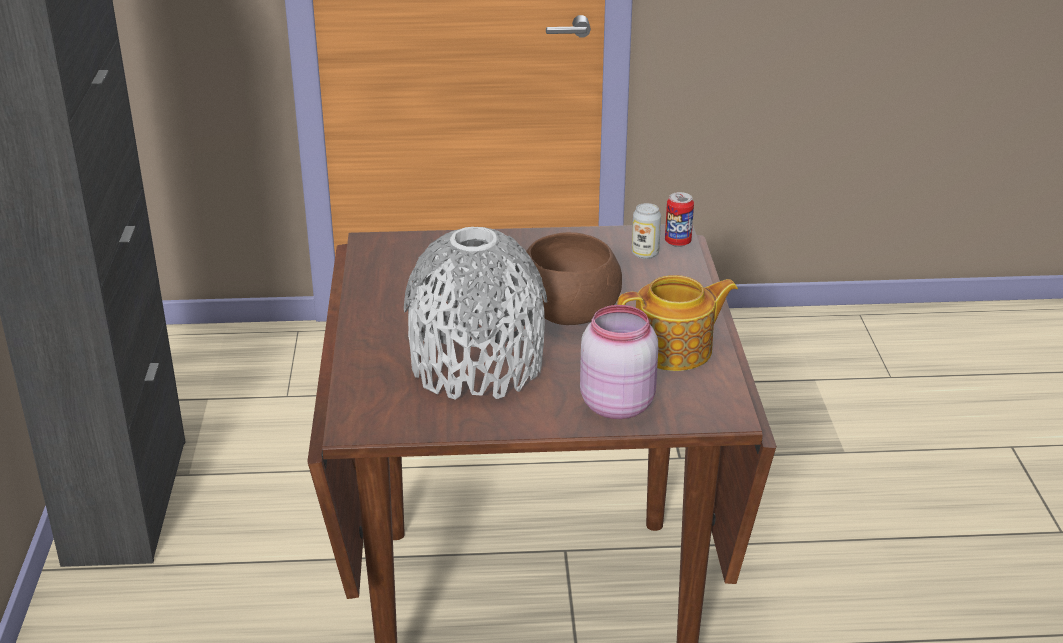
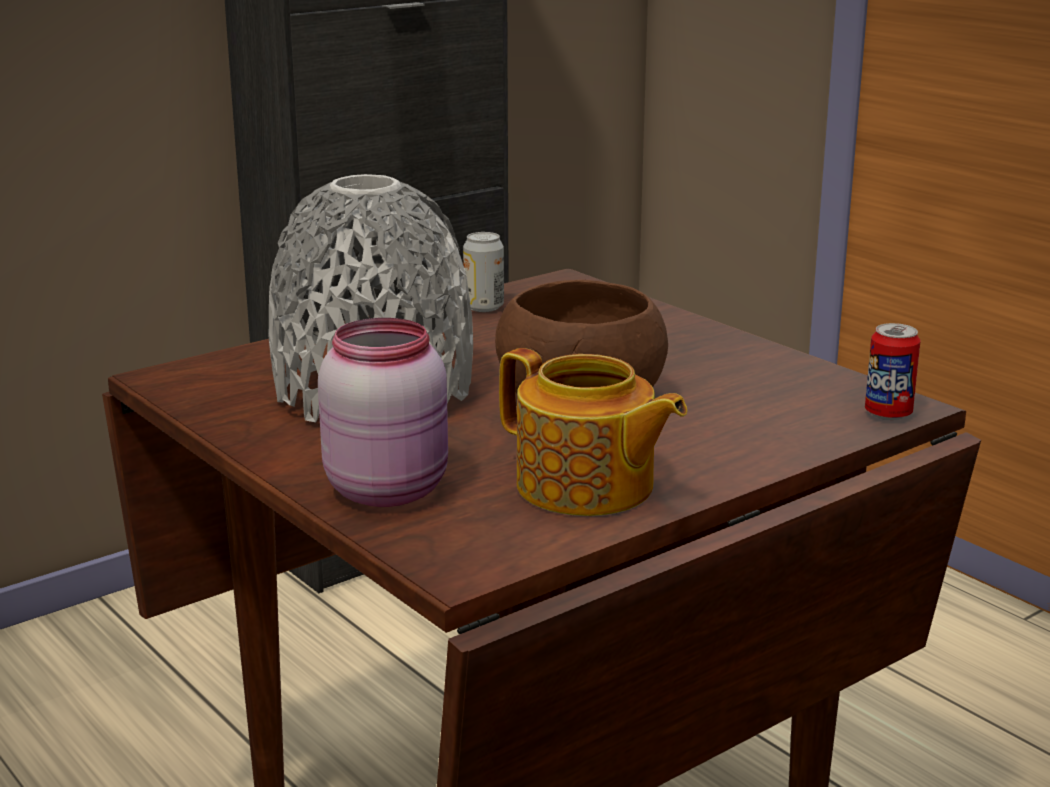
camera: 55 degrees right, 10 degrees down
(645, 254) = (813, 404): can -> can (484, 307)

